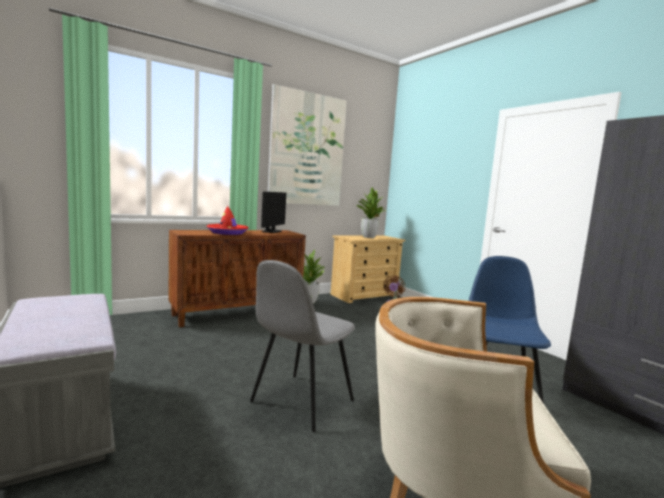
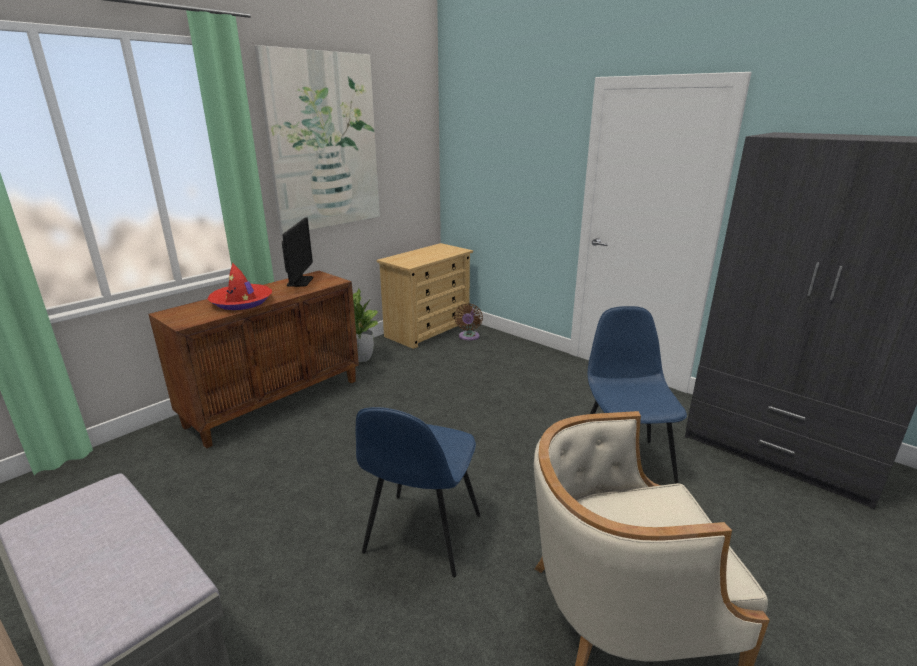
camera: 15 degrees left, 15 degrees up
(300, 402) = (421, 535): grey chair -> blue chair
(368, 237) = (425, 254): potted plant -> none

